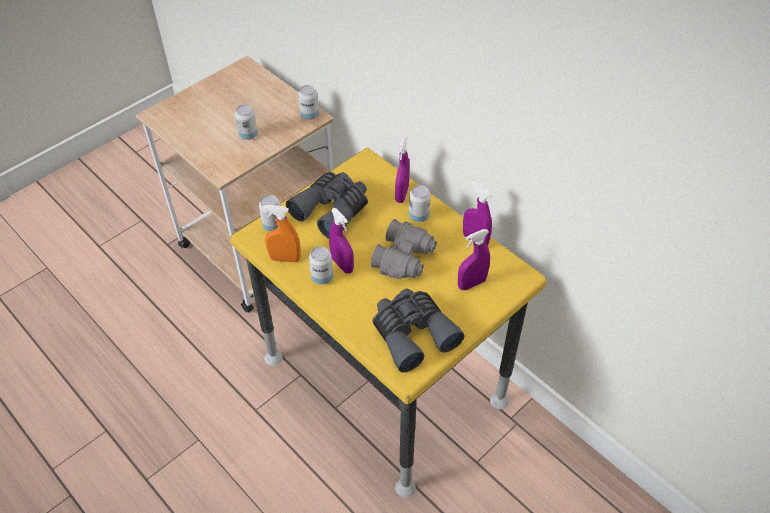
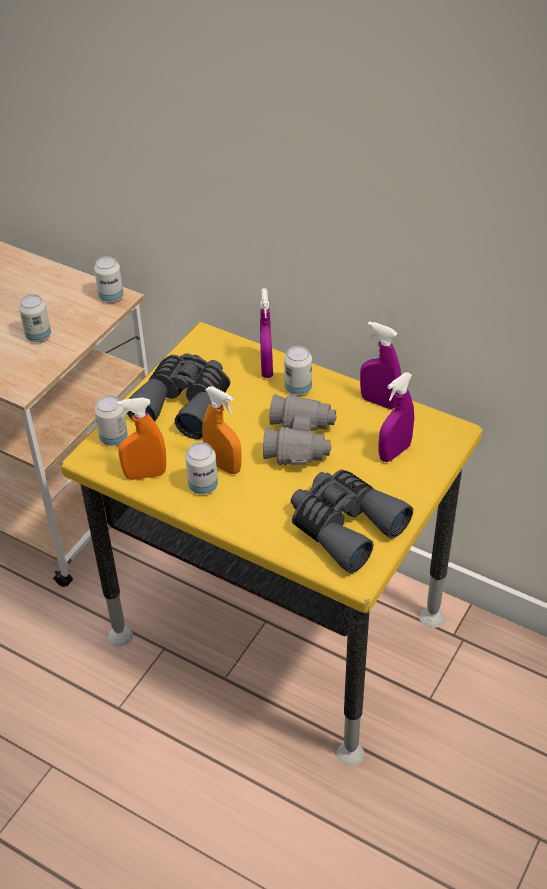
camera: 15 degrees left, 5 degrees down
(342, 265) = (223, 465): purple spray bottle -> orange spray bottle

